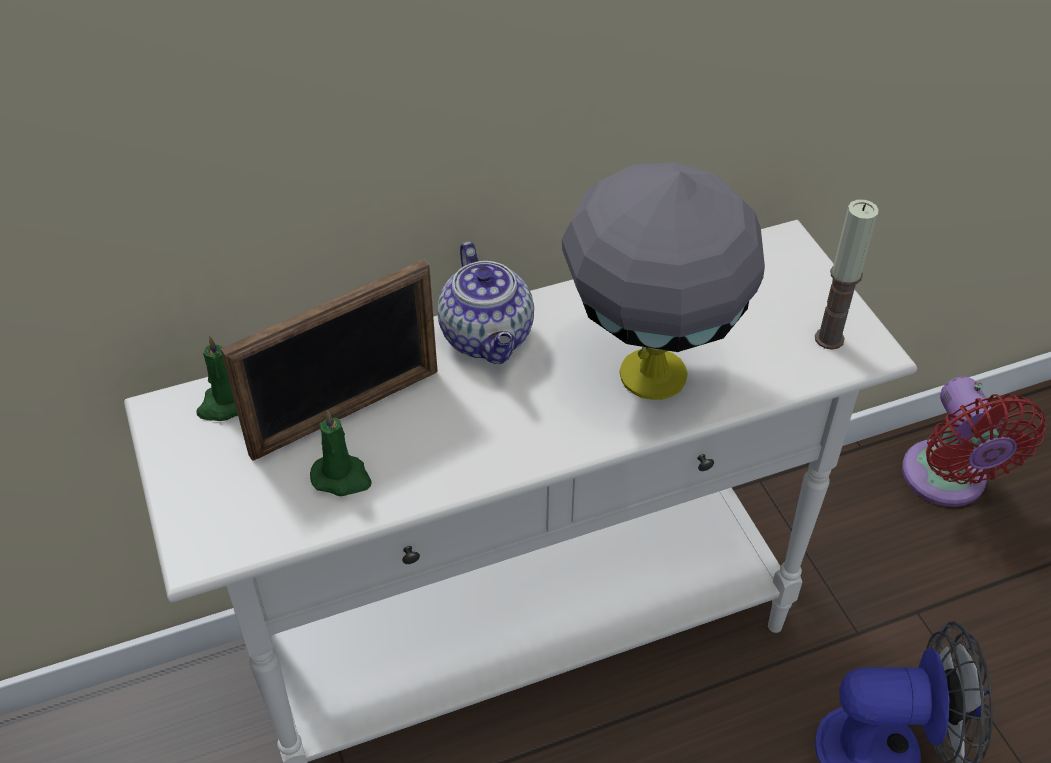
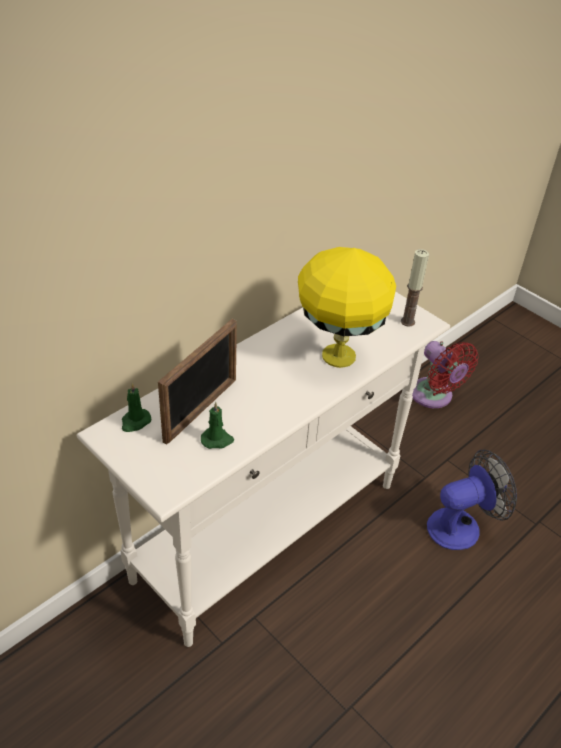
camera: 25 degrees left, 5 degrees down
(488, 338) = (251, 358): teapot -> none
(649, 375) = (337, 356): grey table lamp -> yellow table lamp

